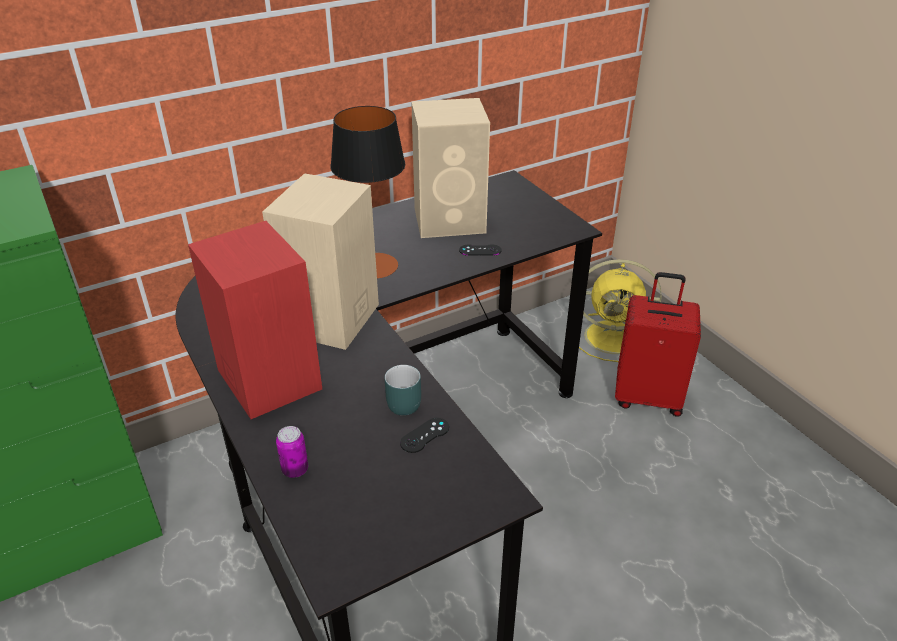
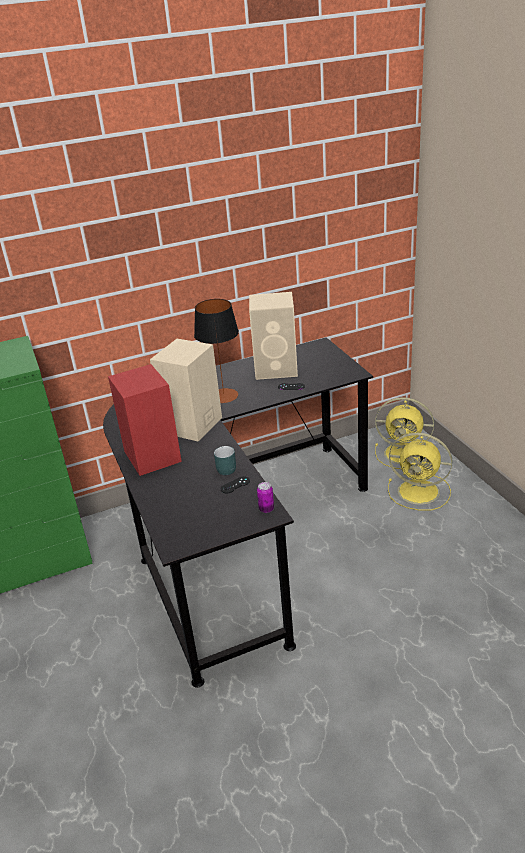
camera: 10 degrees right, 5 degrees down
(295, 469) = (160, 500): can -> can (266, 509)
(648, 396) = (420, 492): red suitcase -> yellow fan

